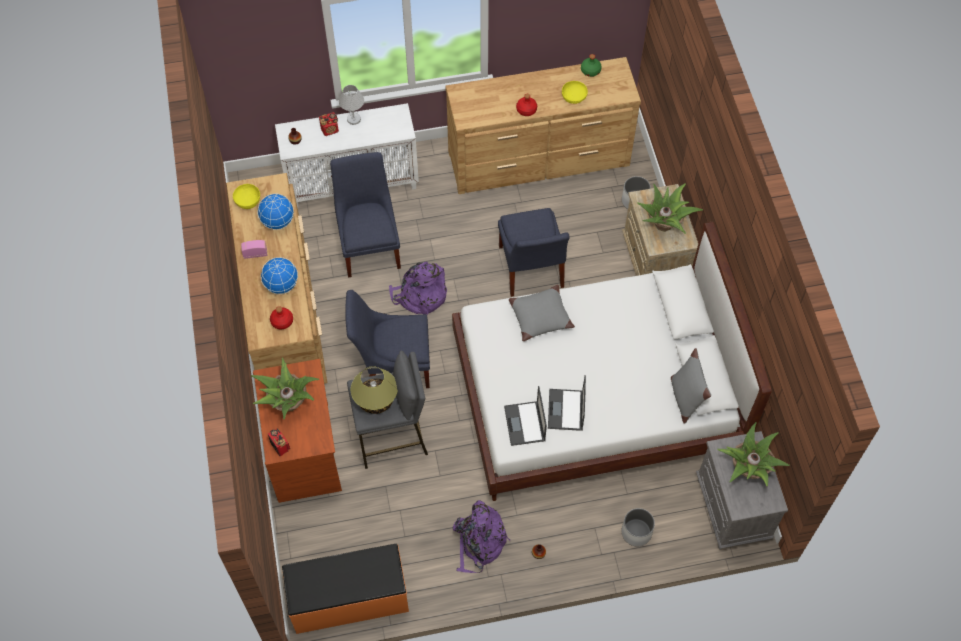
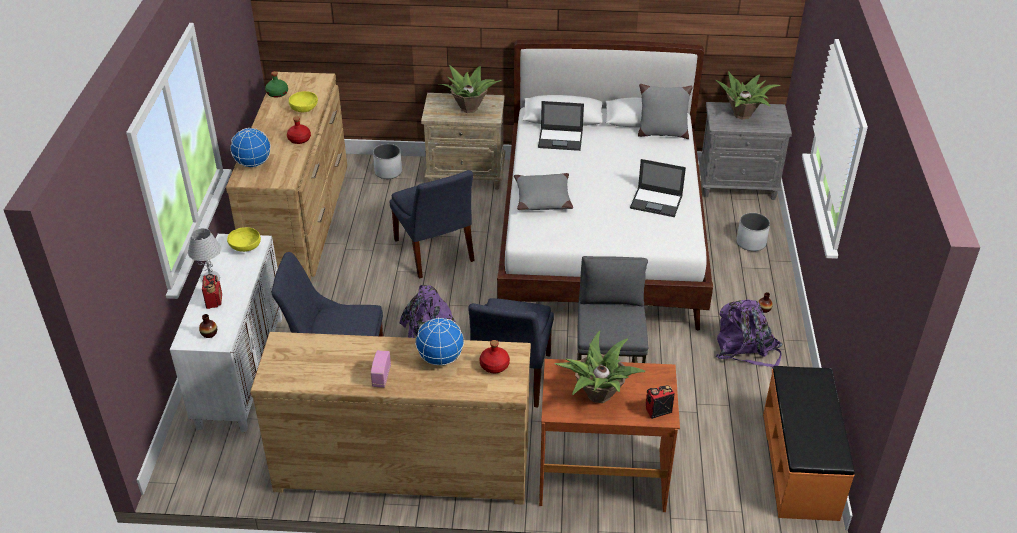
camera: 75 degrees left, 20 degrees down
(247, 201) = (294, 372): yellow bowl -> yellow bowl (245, 247)
(277, 221) = (342, 349): globe -> globe (253, 164)
(376, 400) = (614, 322): table lamp -> none
(525, 424) = (666, 230): laptop -> laptop (561, 139)
(531, 269) = (434, 253): blue chair -> blue chair turned 60 degrees clockwise

